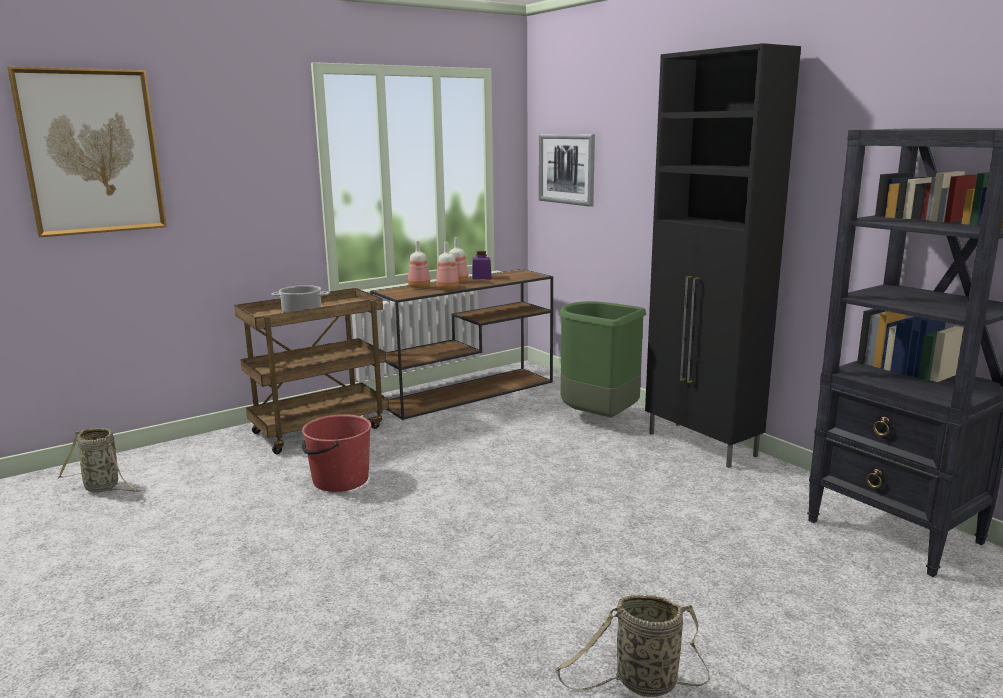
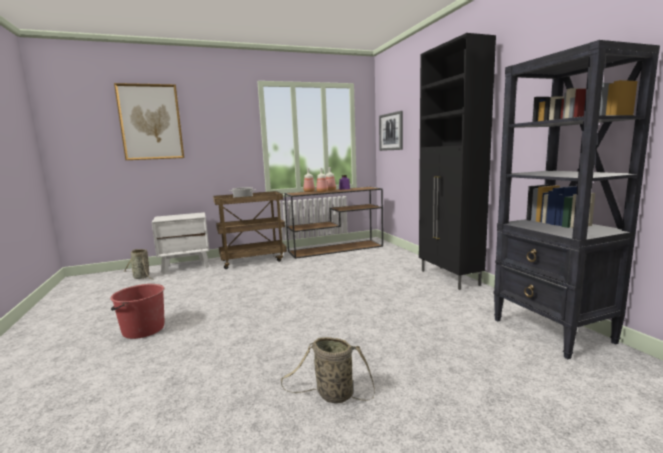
camera: 15 degrees right, 5 degrees down
(182, 451) = (186, 265): none -> white nightstand
(339, 480) = (245, 281): red bucket -> red bucket (143, 329)
(598, 418) = (397, 263): green trash can -> none

